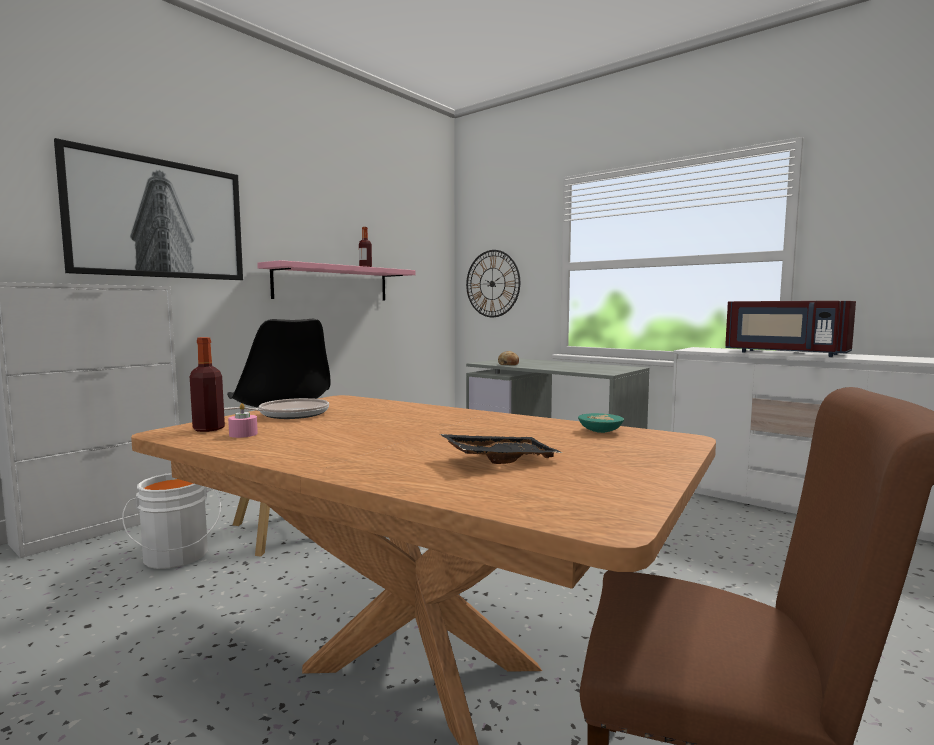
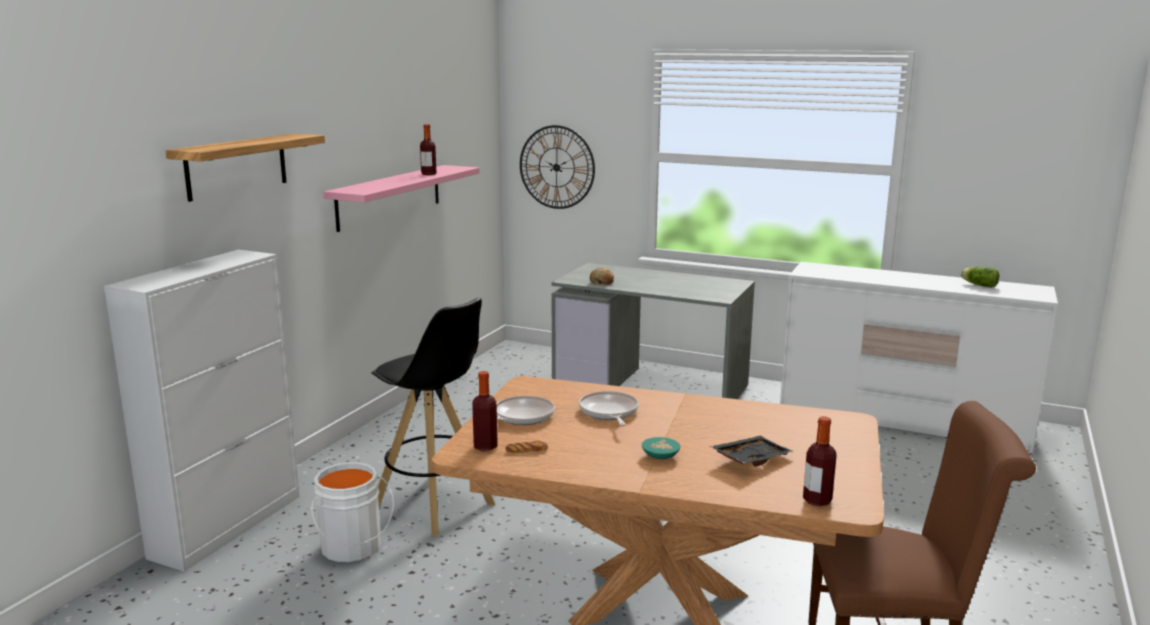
camera: 15 degrees left, 10 degrees up
(159, 219) = (237, 166): picture -> shelf
(243, 434) = (526, 450): pink candle -> bread
(385, 417) = (609, 412): none -> frying pan
(549, 506) = (817, 500): none -> bottle
(601, 431) = (793, 416): turquoise bowl -> turquoise bowl (661, 456)
(785, 353) = (893, 279): red microwave -> none
(886, 357) = (978, 285): none -> lettuce

